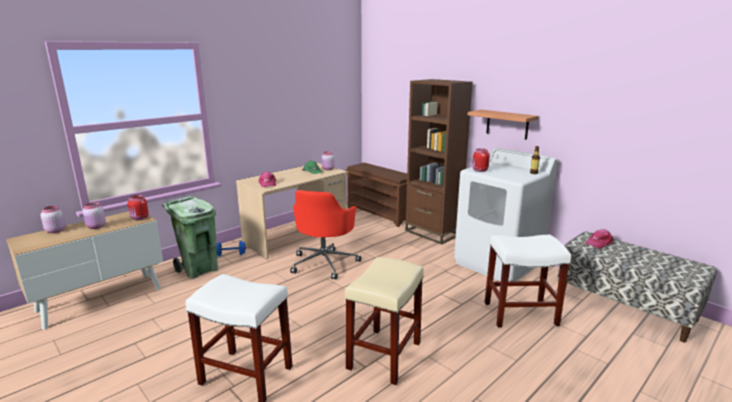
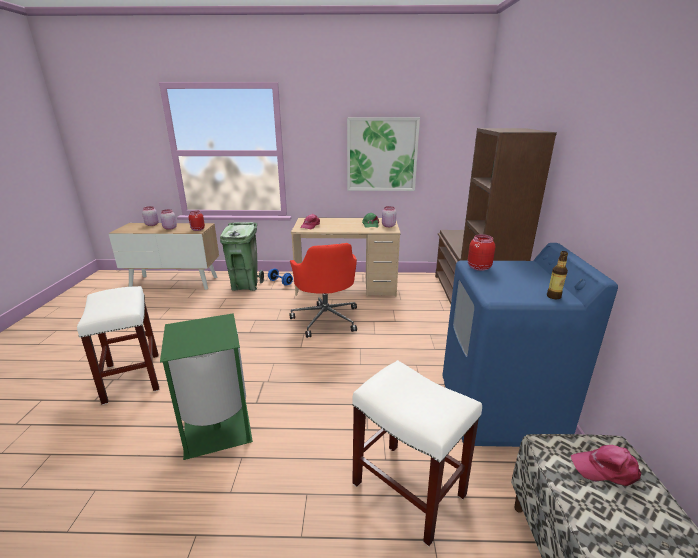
camera: 45 degrees right, 5 degrees up
(295, 108) = (382, 155): none -> picture
(324, 263) = (326, 318): red office chair -> red office chair turned 75 degrees counterclockwise
(384, 356) = (216, 429): beige stool -> green trash can
(498, 263) = (498, 411): white washing machine -> blue washing machine
(507, 124) = (579, 208): shelf -> none

